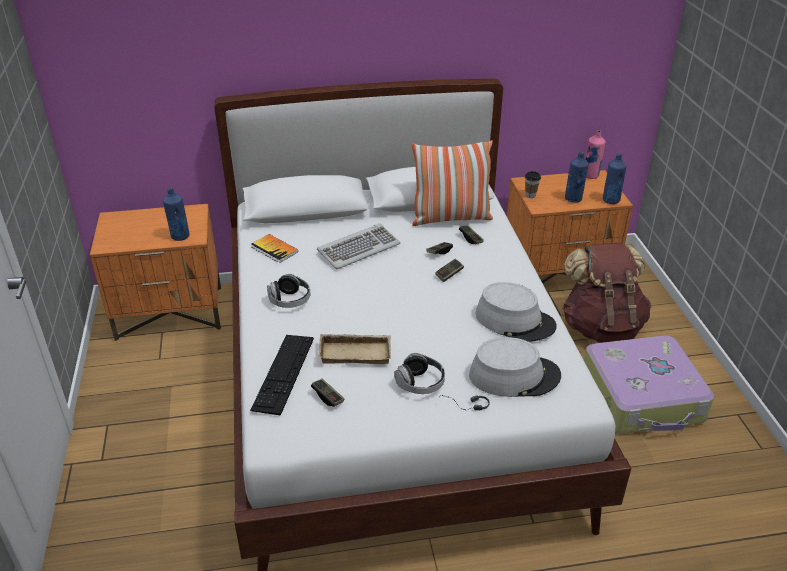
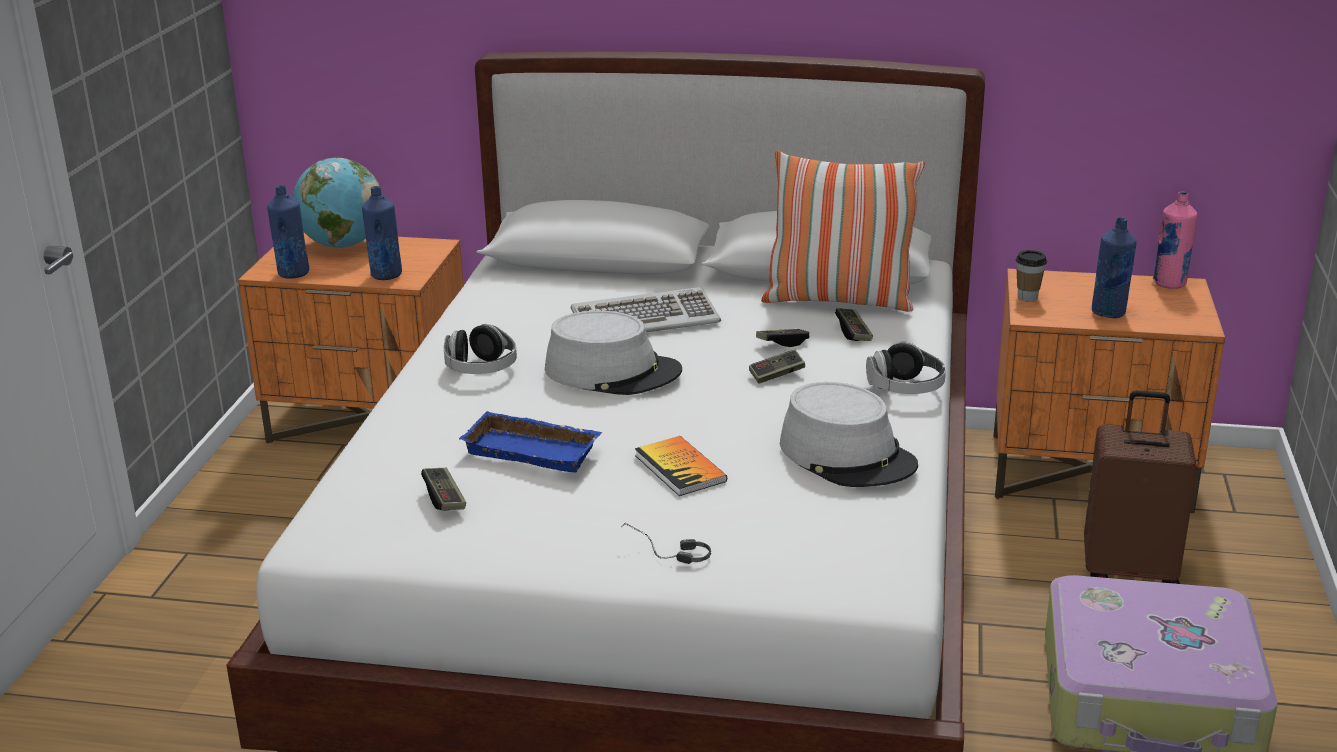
camera: 20 degrees right, 10 degrees down
(139, 218) = (342, 245): none -> globe
(274, 249) = (507, 302): book -> book (680, 468)
(283, 373) = (399, 456): keyboard -> none
(356, 352) = (534, 449): beige tray -> blue tray
(420, 383) = (612, 510): headphones -> headphones (905, 389)
(514, 376) = (786, 529): grey hat -> grey hat (613, 371)
(601, 326) = (1129, 570): brown backpack -> brown suitcase
(610, 200) = (1183, 324): blue bottle -> blue bottle (293, 273)

